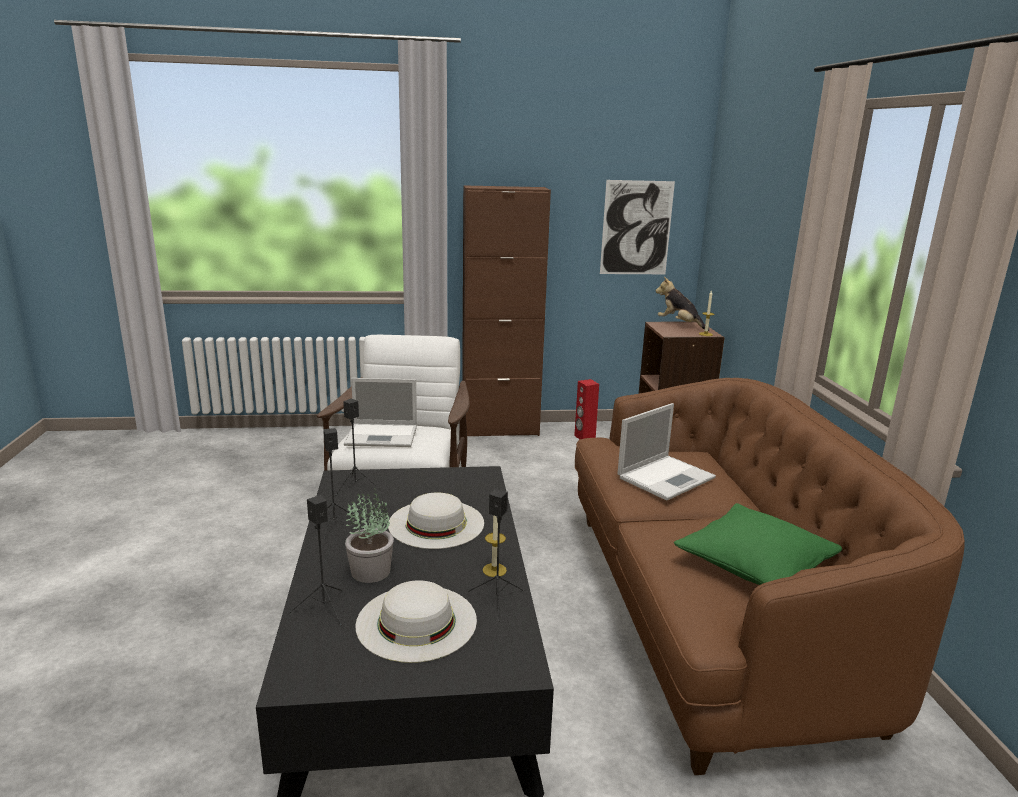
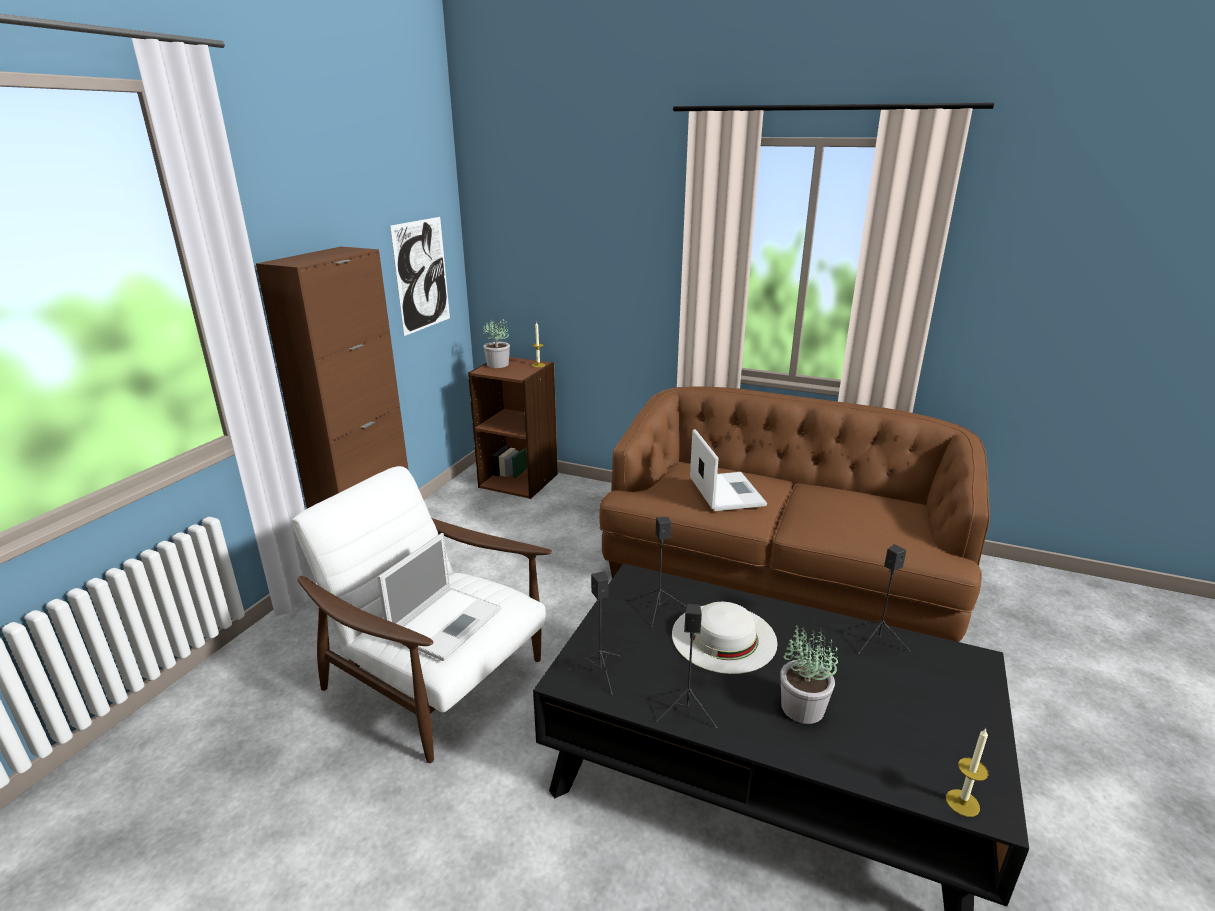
camera: 60 degrees left, 5 degrees up
(323, 609) = (866, 760): black speaker -> black speaker (659, 610)
(416, 621) = (901, 699): white hat -> none
(494, 570) = (827, 628): candle -> candle (962, 803)
(584, 437) = (454, 515): red speaker -> none
(679, 324) = (498, 364): plush toy -> potted plant
(755, 565) = (875, 510): green pillow -> none

